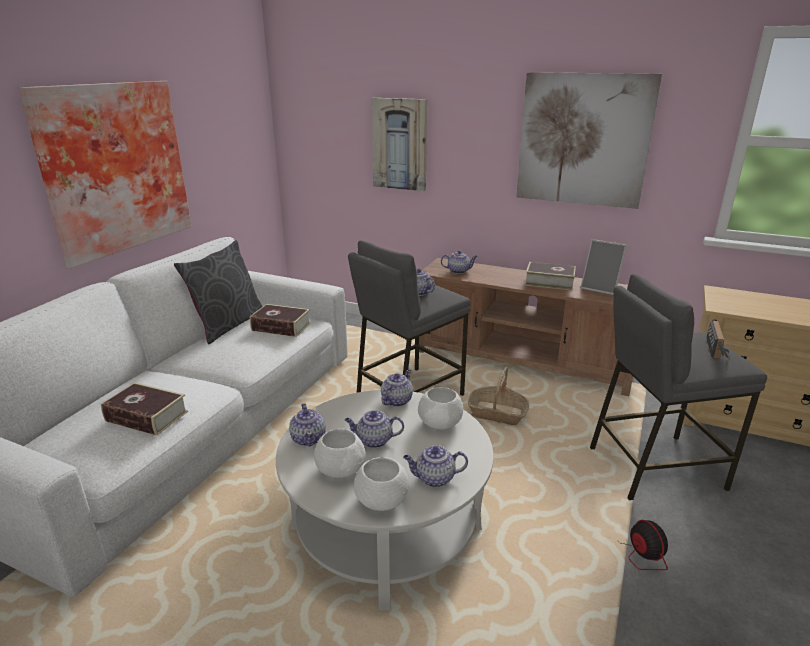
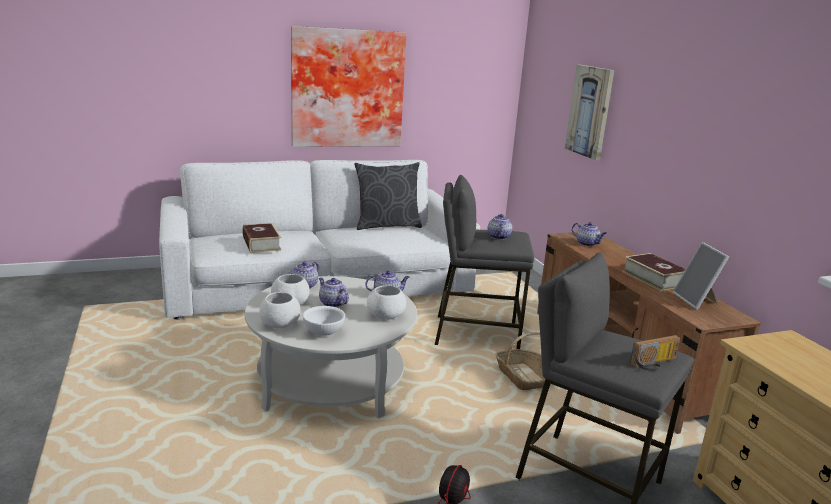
camera: 45 degrees right, 5 degrees down
(281, 327) = (409, 235): book -> none
(434, 478) = (323, 332): teapot -> white bowl
(583, 140) = (725, 130): picture -> none

